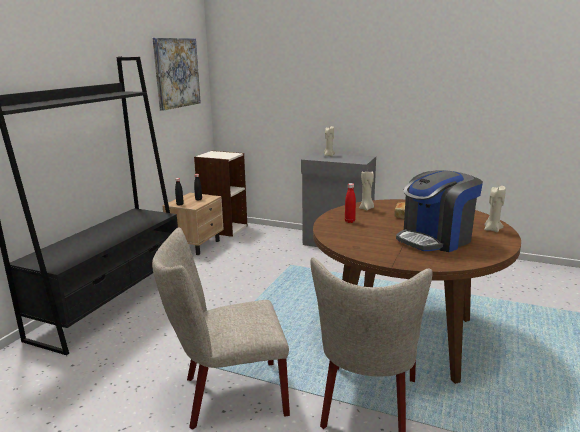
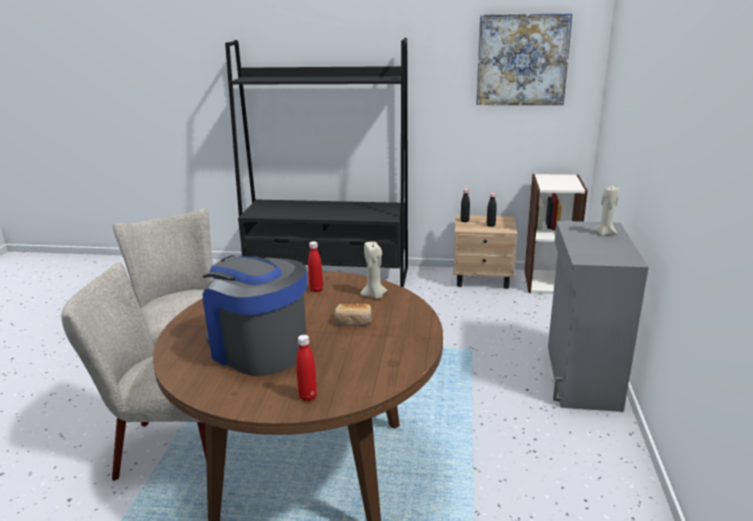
camera: 75 degrees right, 5 degrees up
(492, 229) = (308, 396): beige candle -> red bottle

